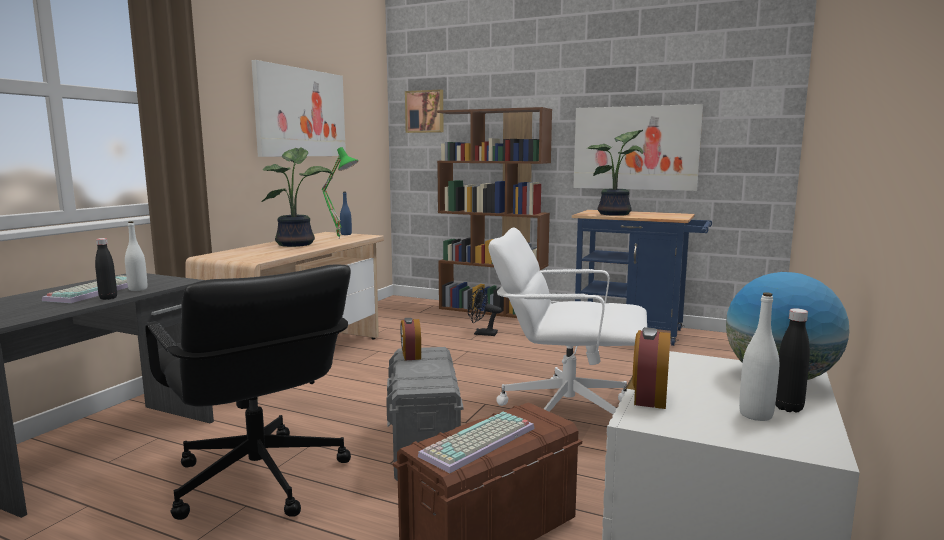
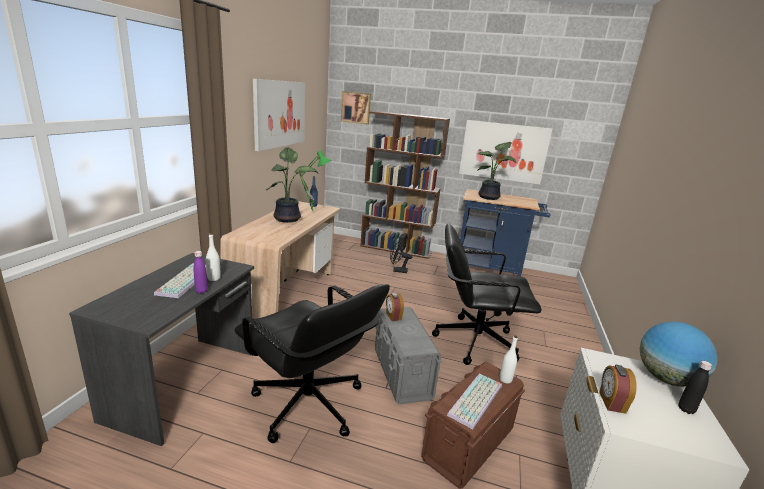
camera: 10 degrees left, 10 degrees up
(108, 298) = (201, 291): black bottle -> purple bottle
(565, 411) = (474, 340): white office chair -> black office chair
(755, 415) = (674, 417): white bottle -> white bottle (505, 379)

